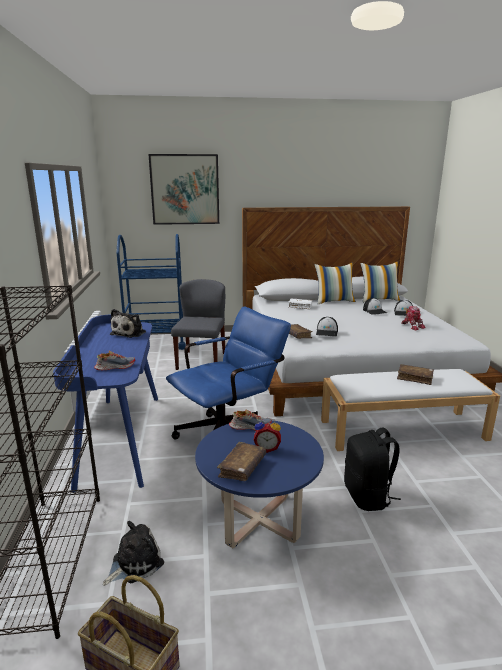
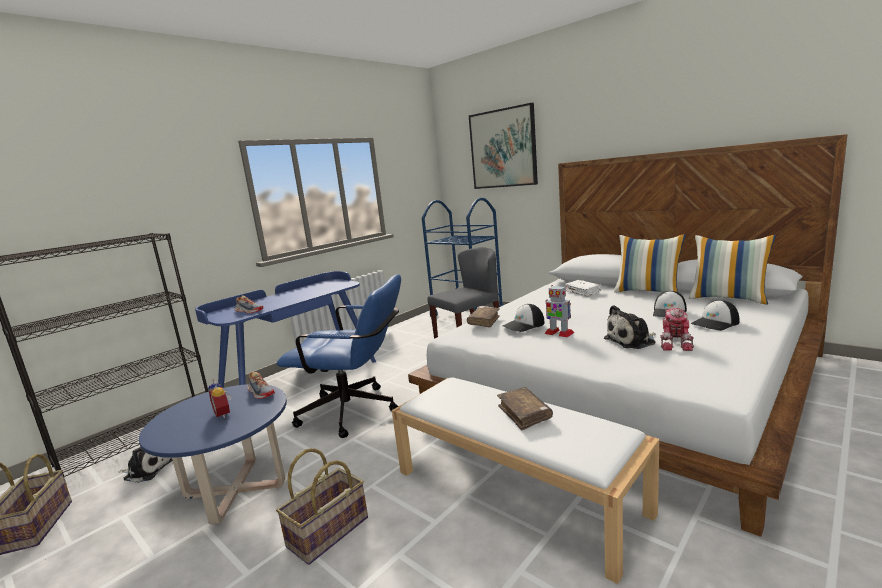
camera: 50 degrees right, 5 degrees down
(130, 333) = (326, 288): plush toy -> plush toy (632, 341)
(242, 467) = (181, 419): brown book -> none
(352, 333) = (558, 333): none -> toy robot
(368, 496) = (328, 533): black backpack -> basket

